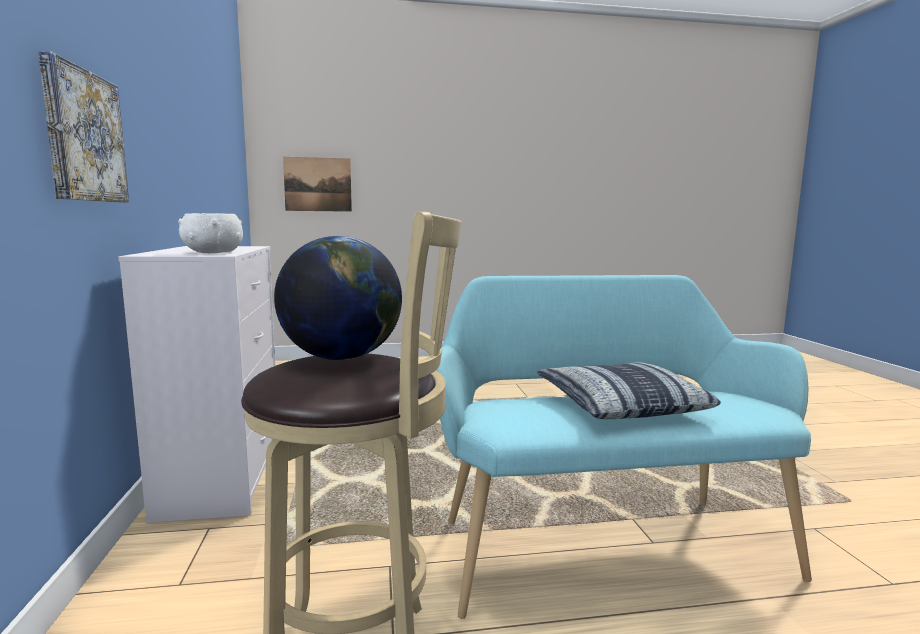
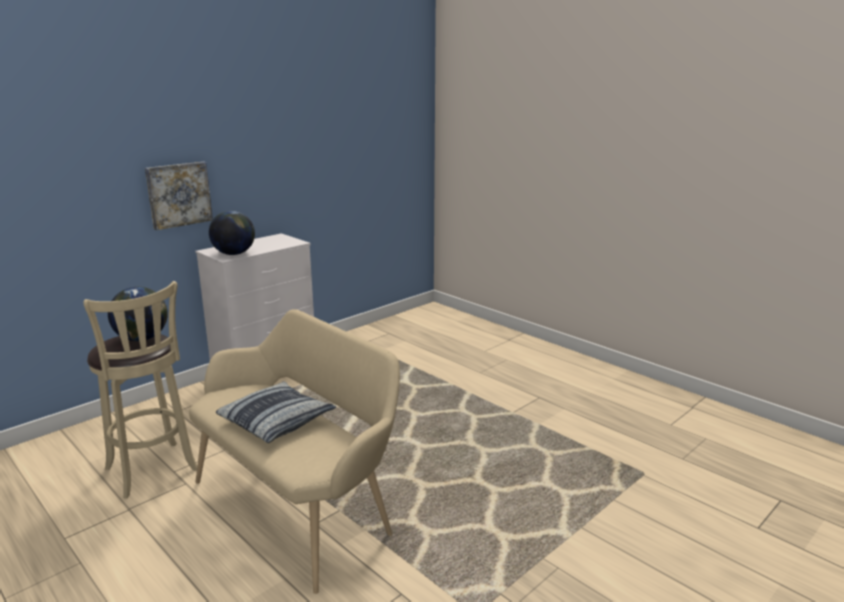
camera: 55 degrees right, 10 degrees up
(212, 252) = (234, 254): white bowl -> globe
(318, 184) = (476, 164): picture -> none
(603, 542) = (299, 505): turquoise bench -> beige bench

